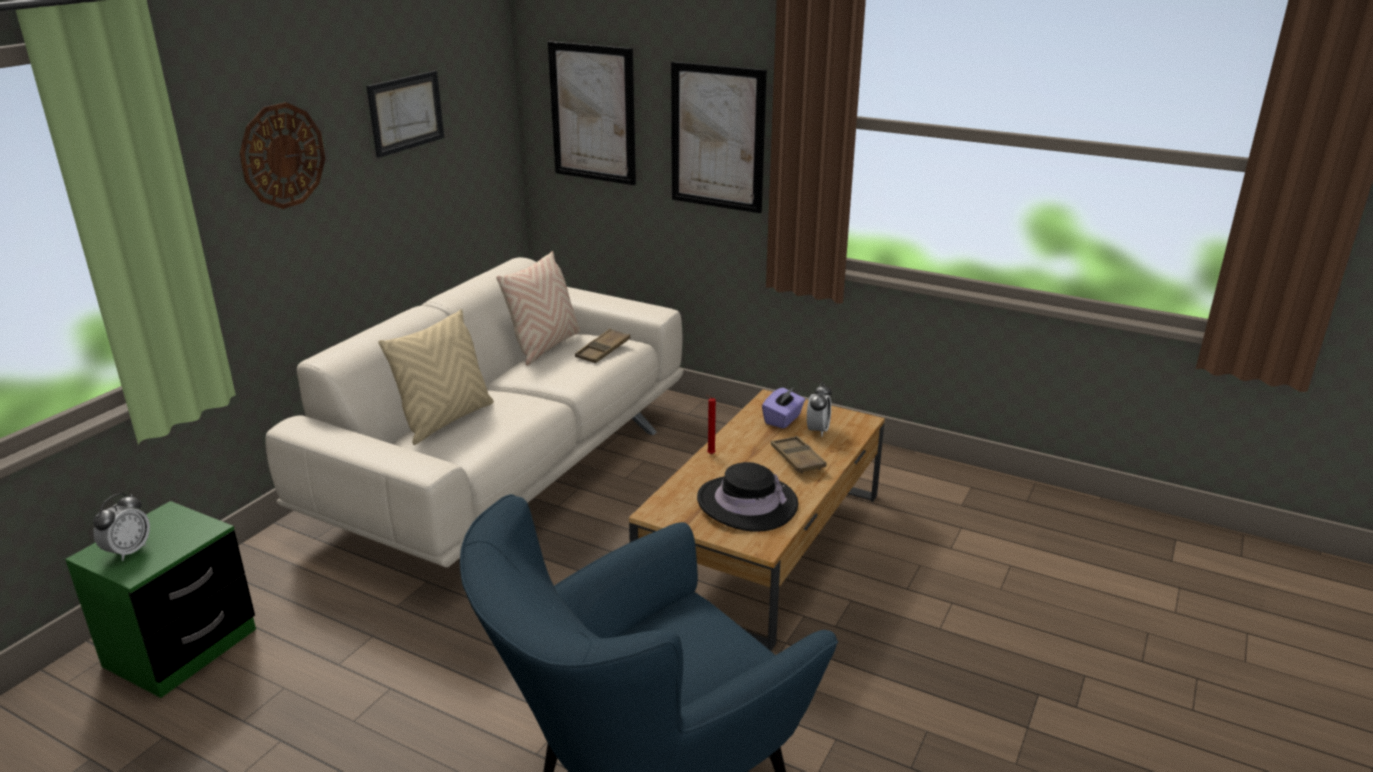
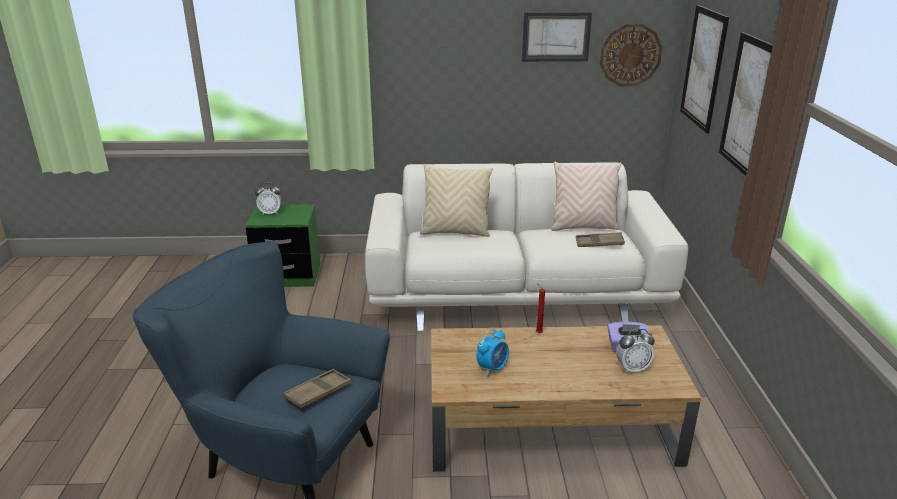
camera: 60 degrees right, 0 degrees up
(282, 156) = (446, 43): wall clock -> wall clock (630, 55)
(747, 503) = (492, 368): black hat -> alarm clock
(797, 459) = (577, 372): brown tray -> brown tray (318, 392)

